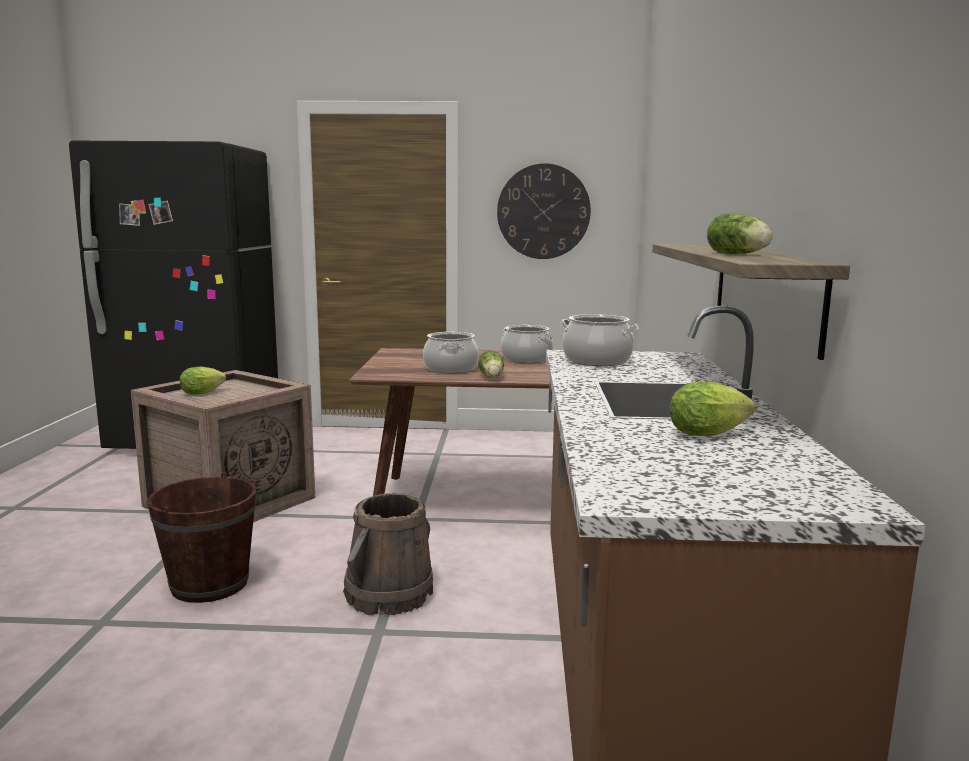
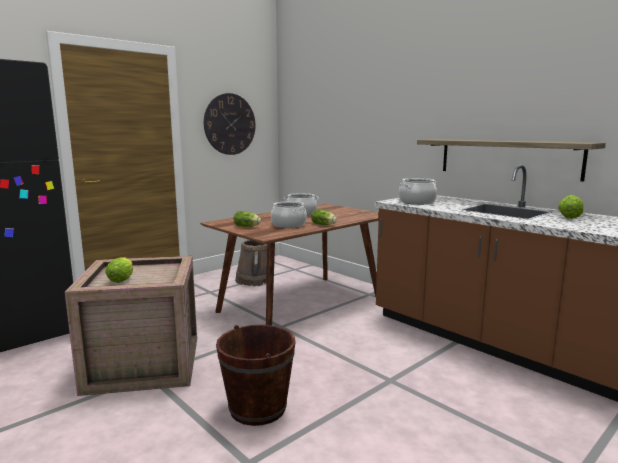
camera: 45 degrees left, 0 degrees up
(388, 594) = (355, 364): brown bucket -> brown bucket (254, 280)
(739, 254) = (531, 141): lettuce -> lettuce (247, 226)

